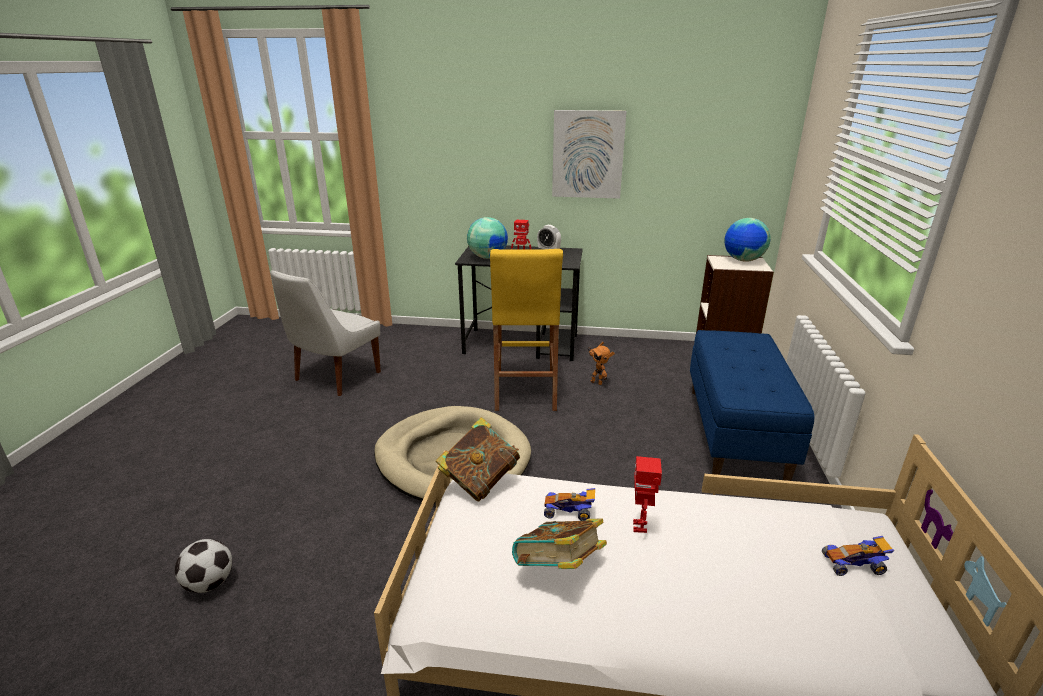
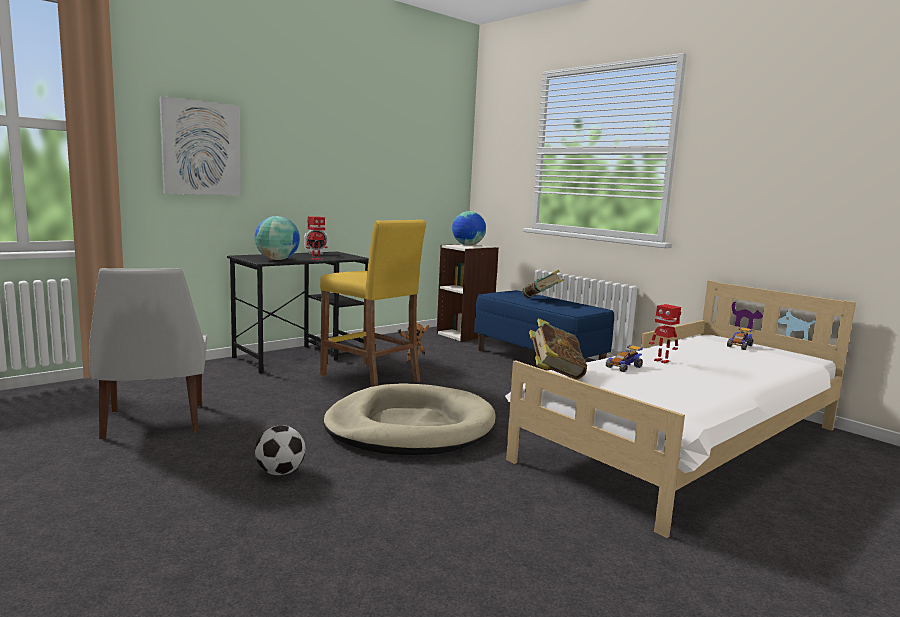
camera: 50 degrees left, 15 degrees down
(210, 583) = (399, 577): football -> football (280, 472)
(559, 568) = (677, 383): book -> book (541, 299)
(588, 154) = (338, 162): picture -> picture (201, 148)

